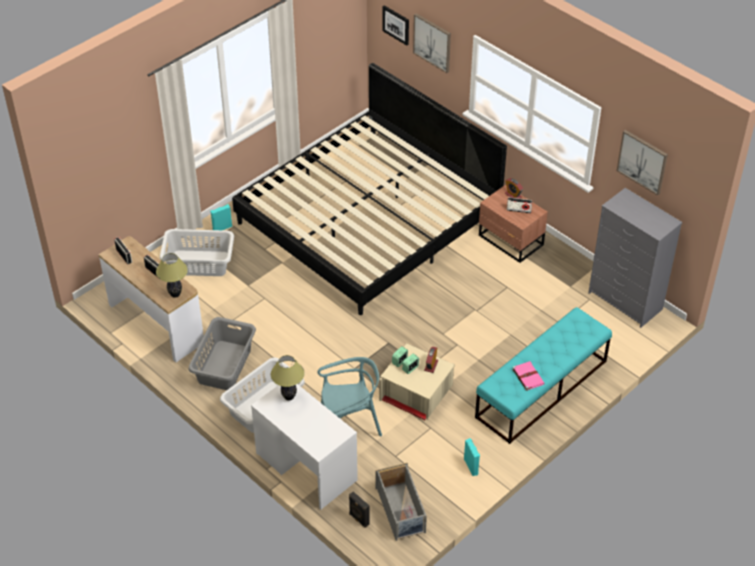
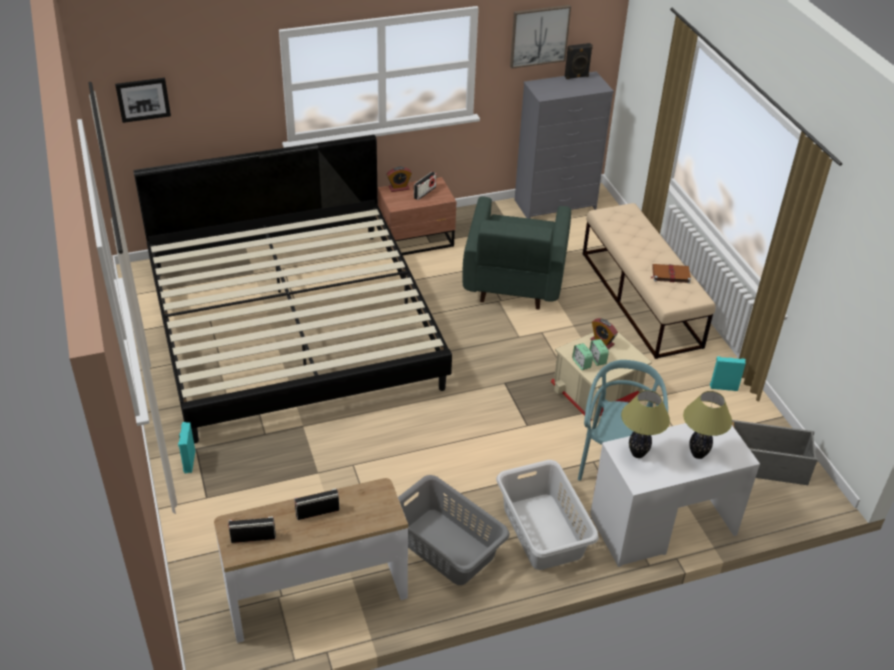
camera: 65 degrees left, 5 degrees down
(175, 294) = (379, 504): table lamp -> table lamp (697, 454)
(199, 264) = (237, 508): grey laundry basket -> none
(358, 519) = (764, 506): black speaker -> black speaker (576, 77)
(432, 42) = (212, 84): picture -> none
(504, 310) = (514, 282): none -> green armchair
(527, 376) = (670, 274): pink book -> brown book
(541, 389) = (640, 299): turquoise bench -> beige bench

